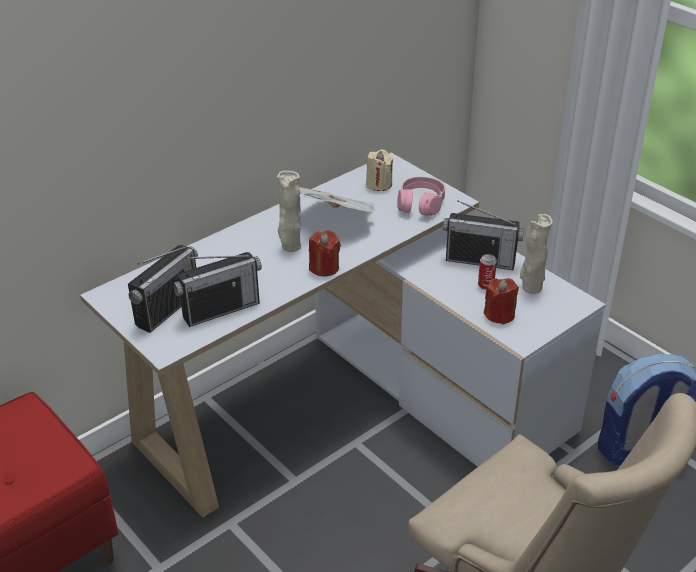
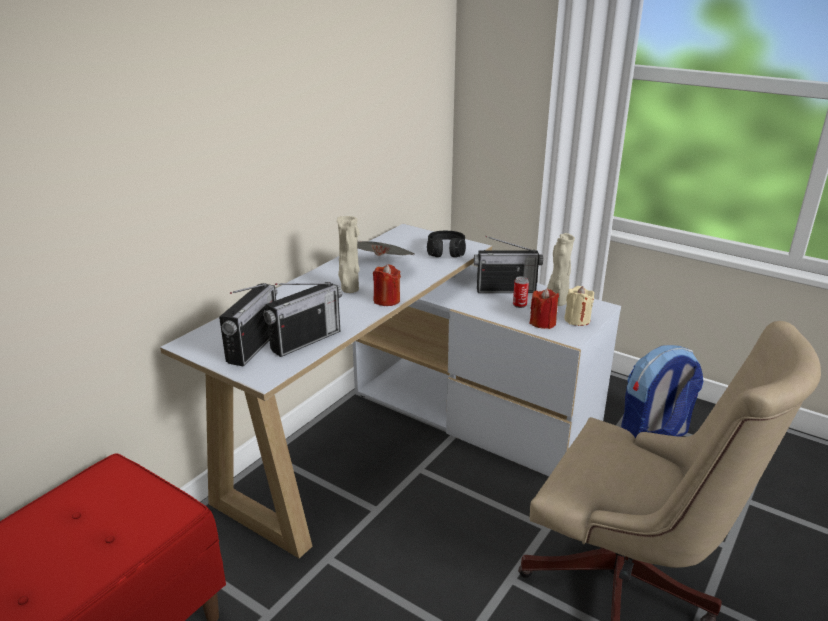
camera: 15 degrees left, 10 degrees down
(379, 184) = (404, 243): beige candle -> beige candle (577, 320)
(420, 204) = (446, 251): pink headphones -> black headphones

